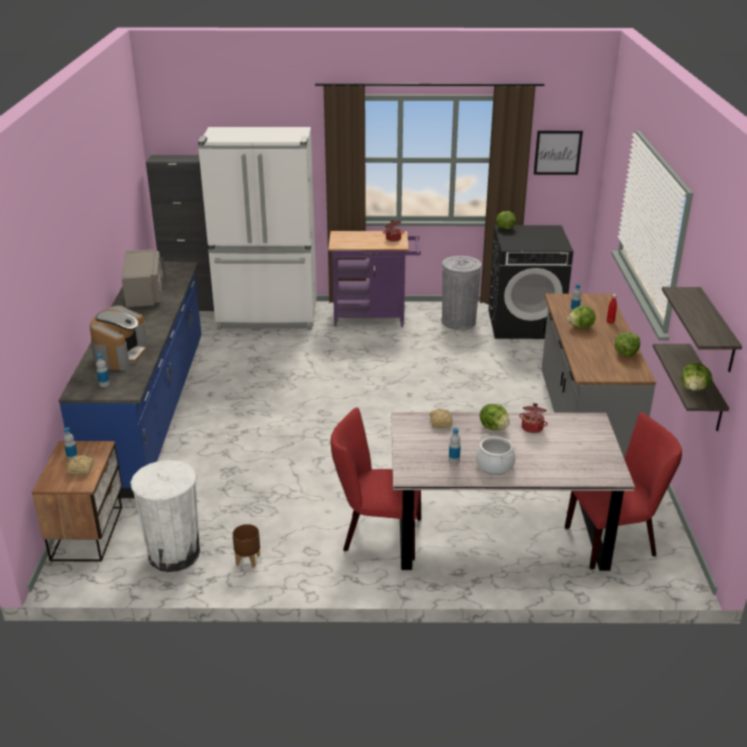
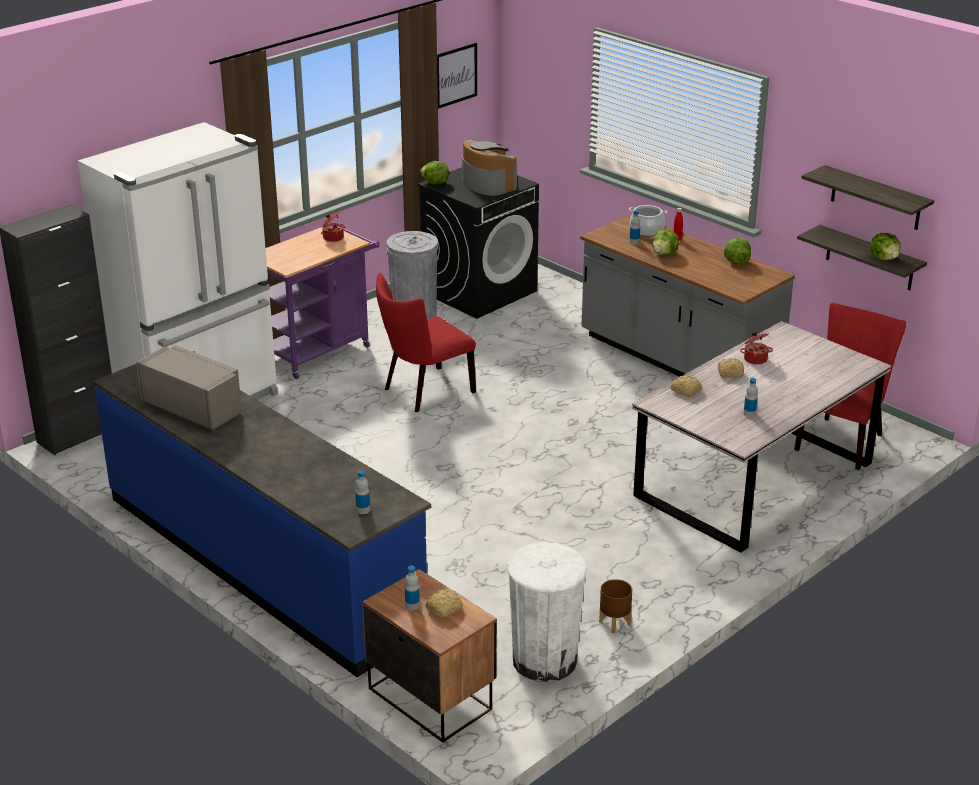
camera: 45 degrees left, 0 degrees up
(120, 354) = (313, 477): coffee machine -> coffee machine (487, 184)
(376, 534) = (677, 539): red chair -> red chair (424, 391)
(494, 427) = (729, 373): lettuce -> bread
(494, 466) = (784, 402): cooking pot -> cooking pot (647, 231)

